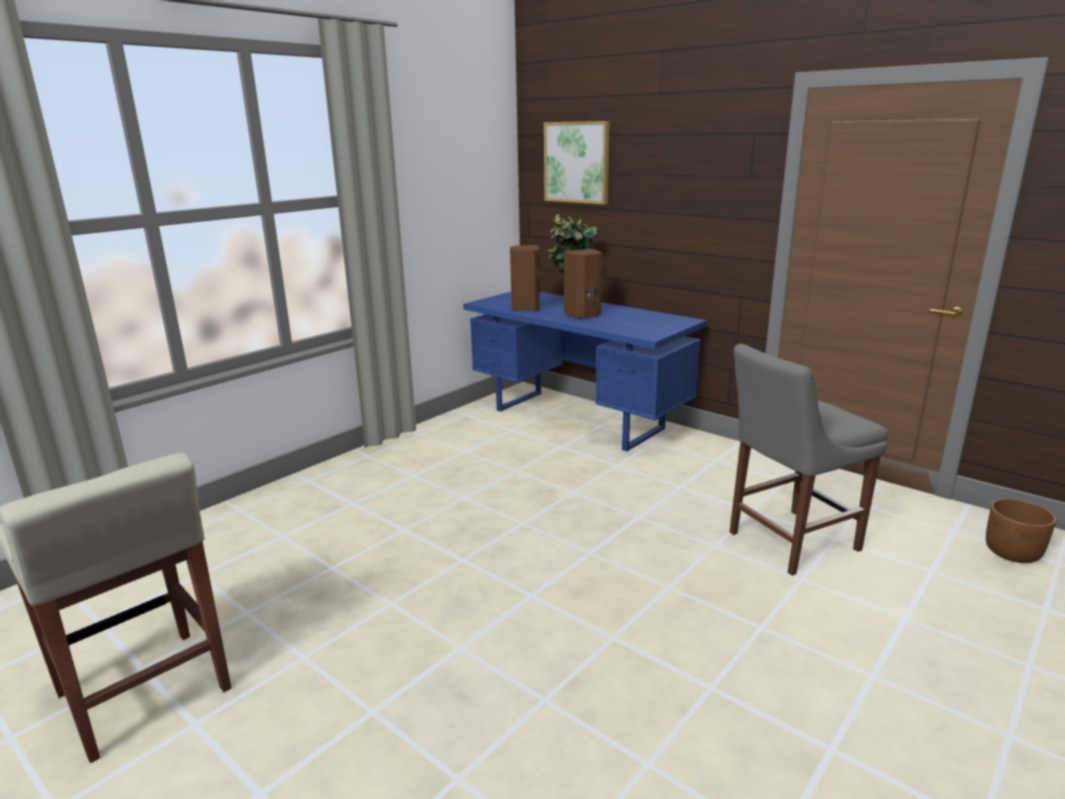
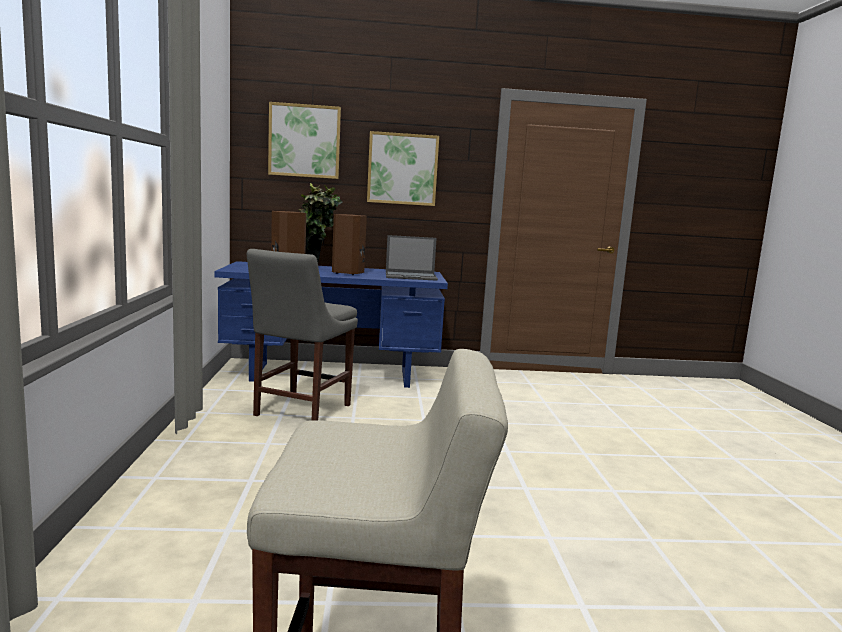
camera: 45 degrees left, 10 degrees down
(641, 326) = (411, 276): none -> laptop
(671, 191) = (402, 169): none -> picture
(788, 542) = (590, 412): grey chair -> grey chair (300, 411)
(1011, 552) = (674, 390): brown planter -> none

